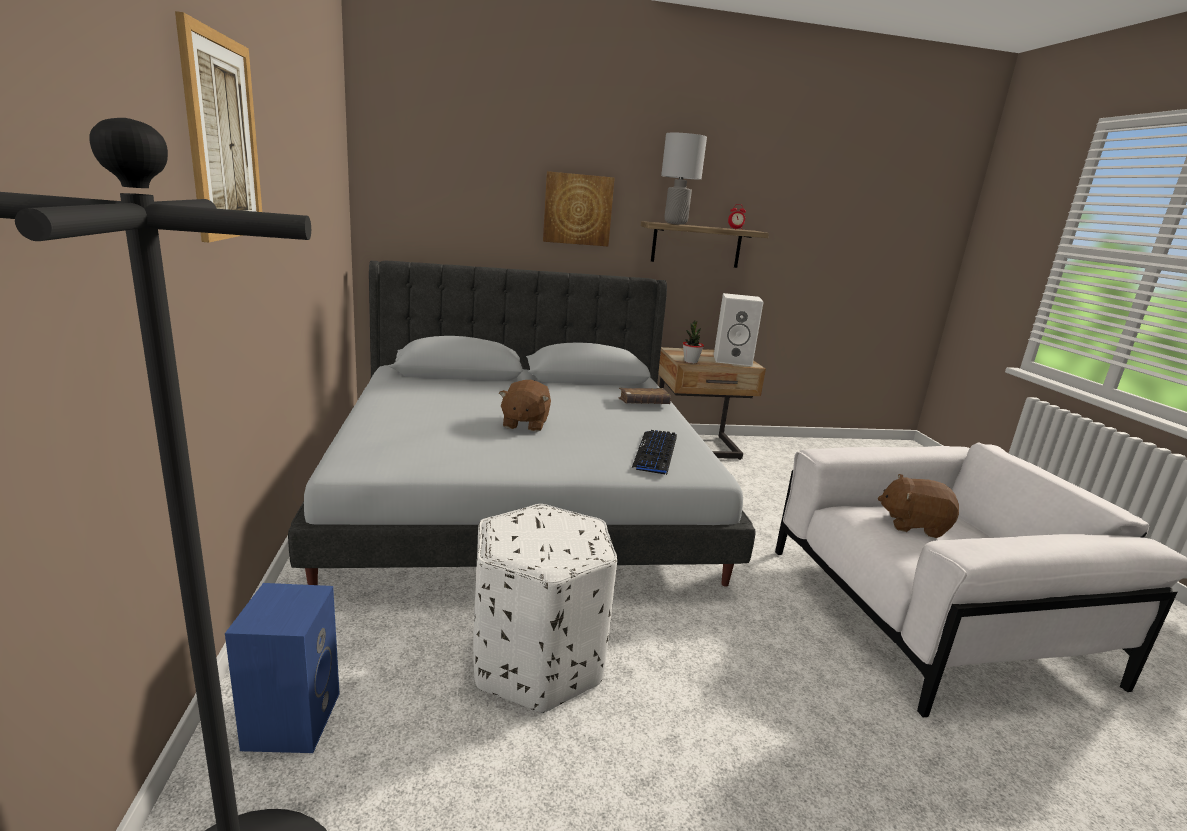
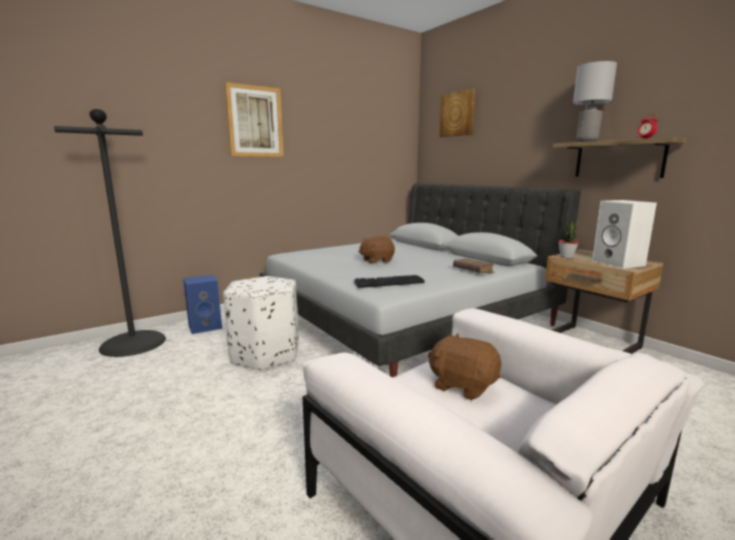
camera: 65 degrees right, 5 degrees down
(577, 209) = (523, 142): picture -> picture (457, 114)
(913, 525) = (463, 385): brown plush toy -> brown plush toy turned 45 degrees counterclockwise

